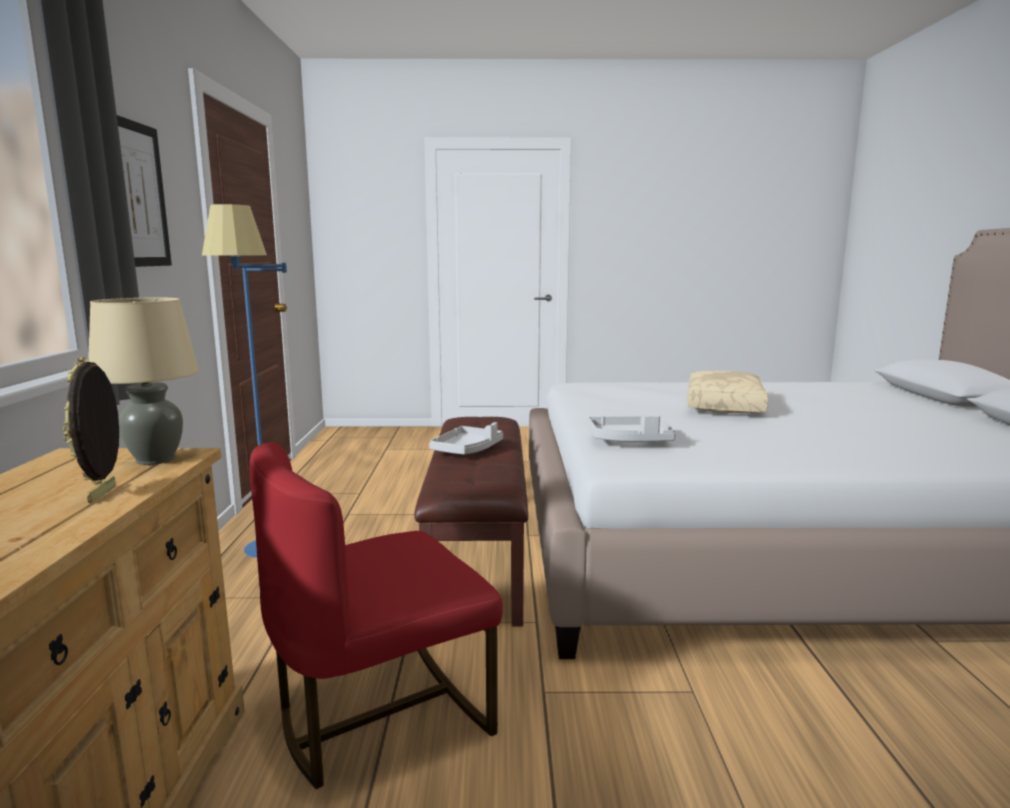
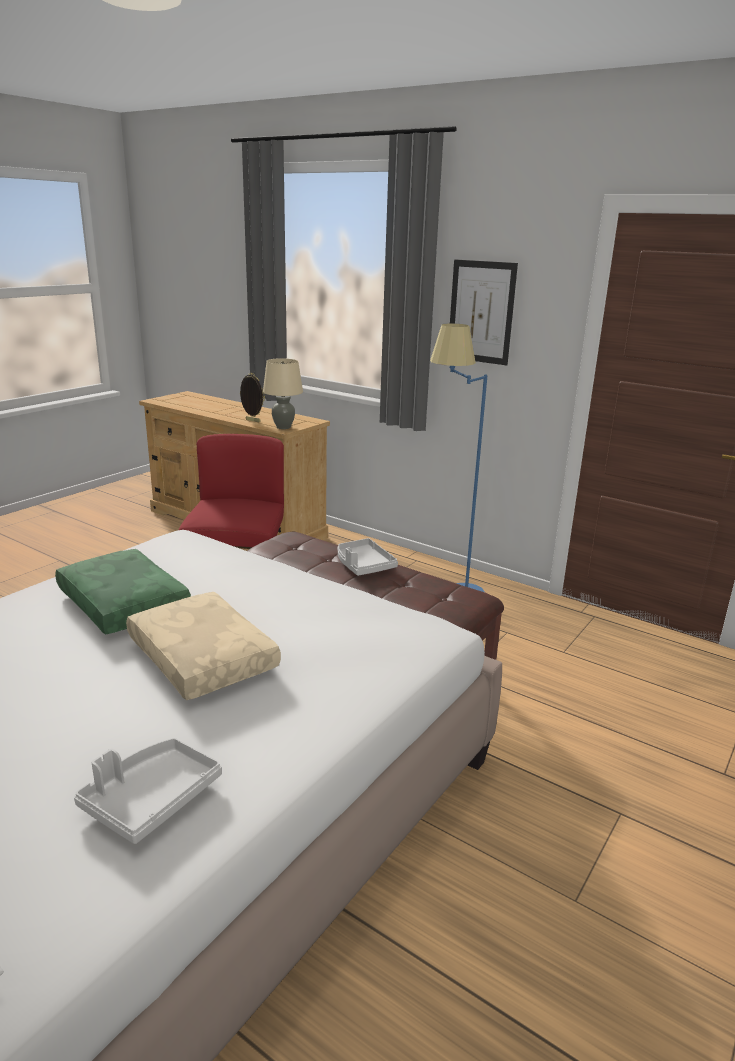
camera: 125 degrees right, 10 degrees up
(629, 440) = (203, 556): grey tray -> grey tray (151, 799)
(750, 437) = (121, 604): none -> green pillow

